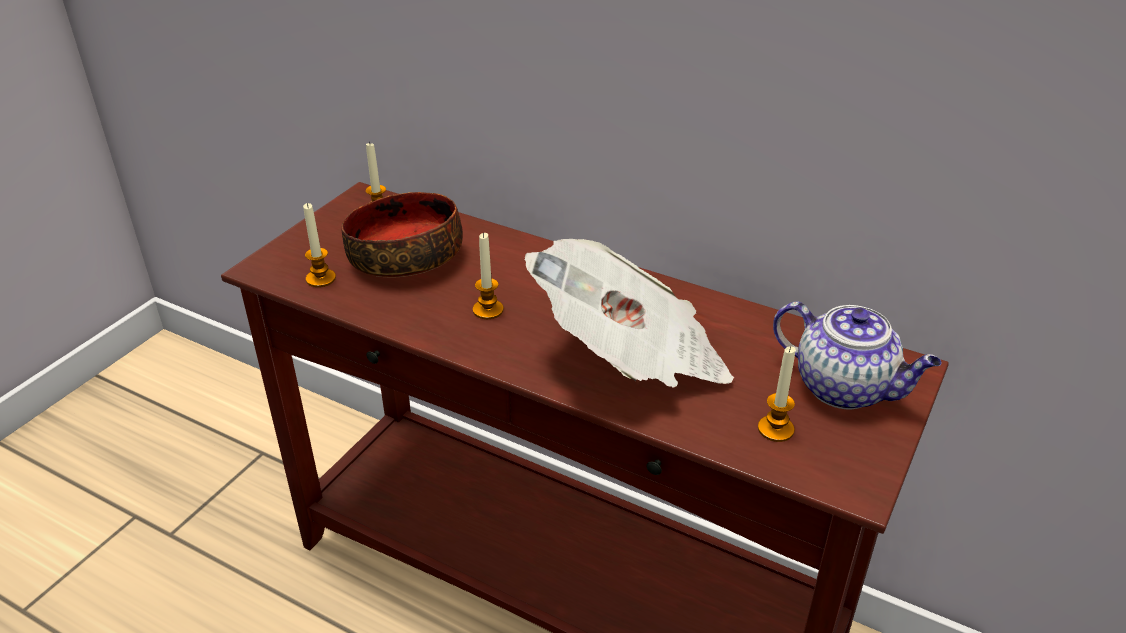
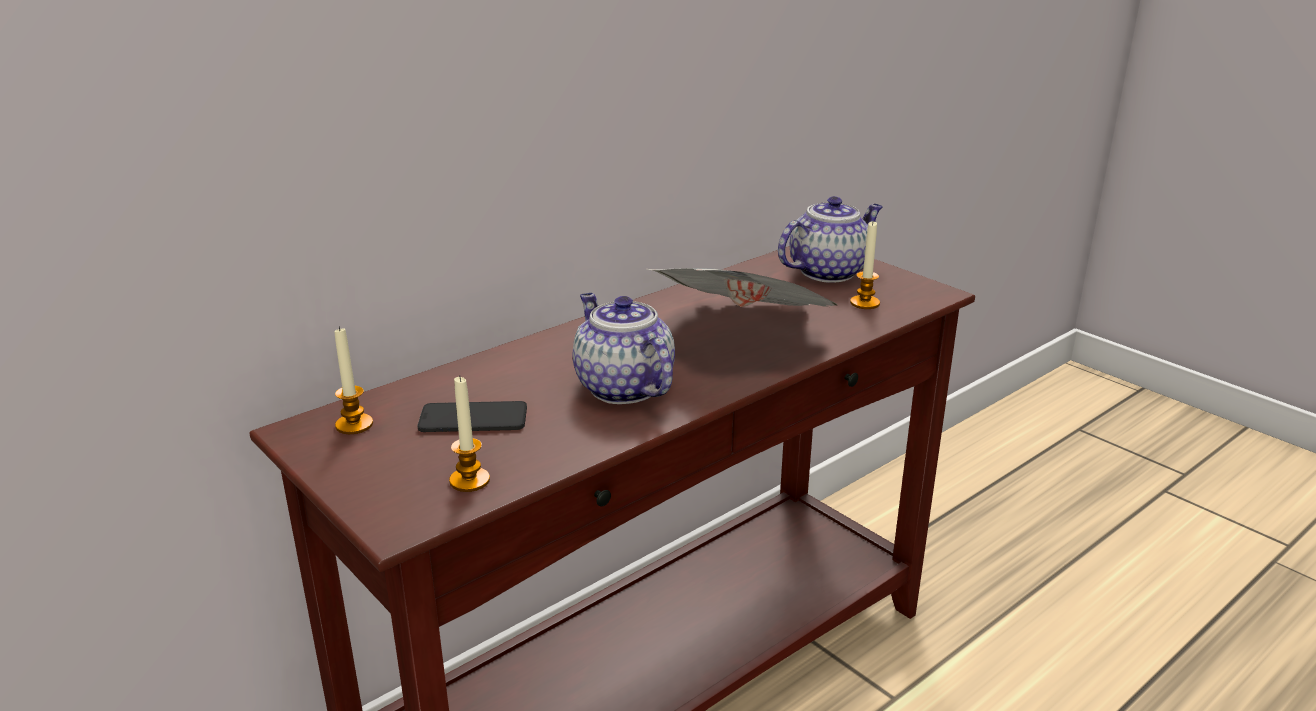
camera: 70 degrees left, 10 degrees down
(406, 256) = (473, 418): bowl -> phone
(488, 310) = (622, 387): candle -> teapot

